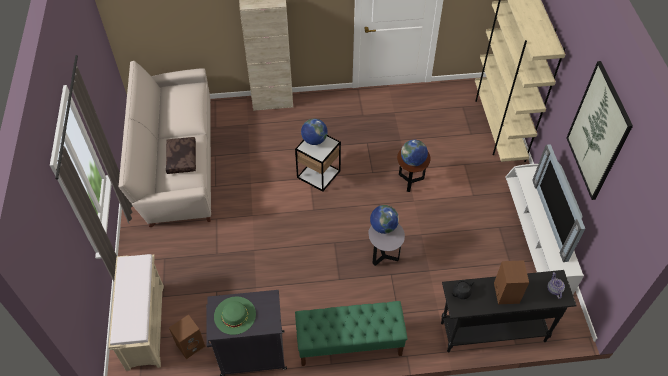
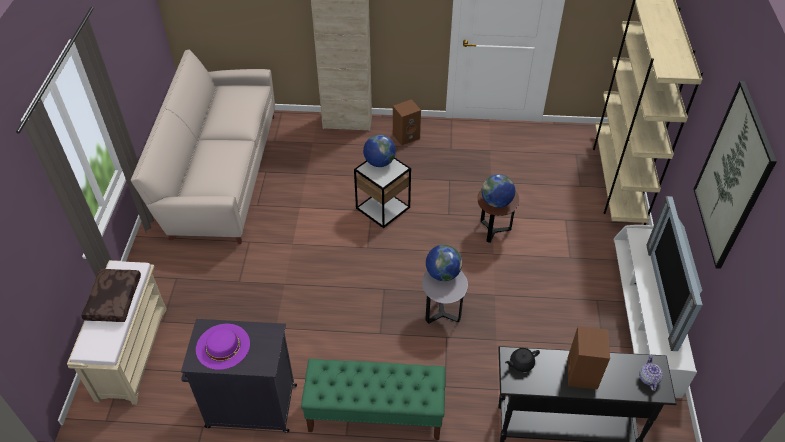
camera: 10 degrees right, 5 degrees down
(181, 158) = (217, 163): brown pillow -> brown pillow (113, 299)
(191, 344) = (180, 383): brown speaker -> brown speaker (406, 136)
(235, 315) = (223, 346): green hat -> purple hat

